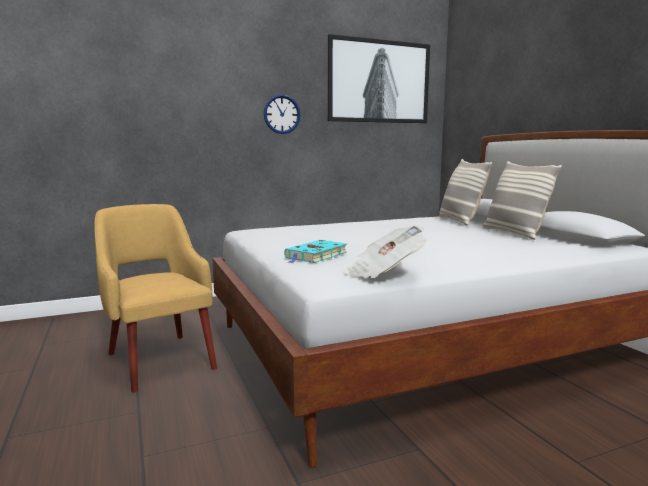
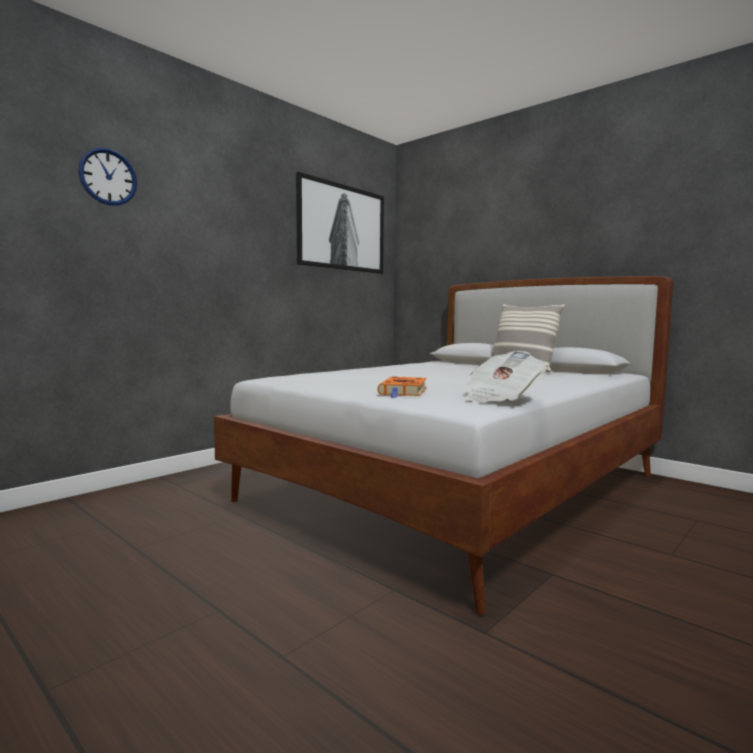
camera: 25 degrees left, 5 degrees down
(159, 359) = (180, 549): yellow armchair -> none
(282, 114) = (251, 253): wall clock -> wall clock (108, 177)
(315, 256) = (403, 391): turquoise book -> orange book
(460, 221) = (455, 364): pillow -> none

